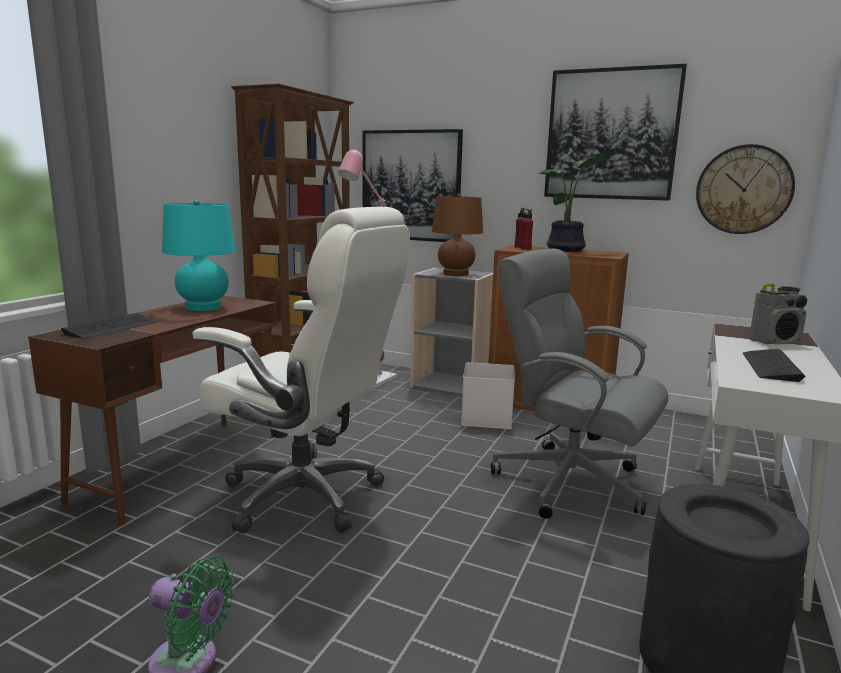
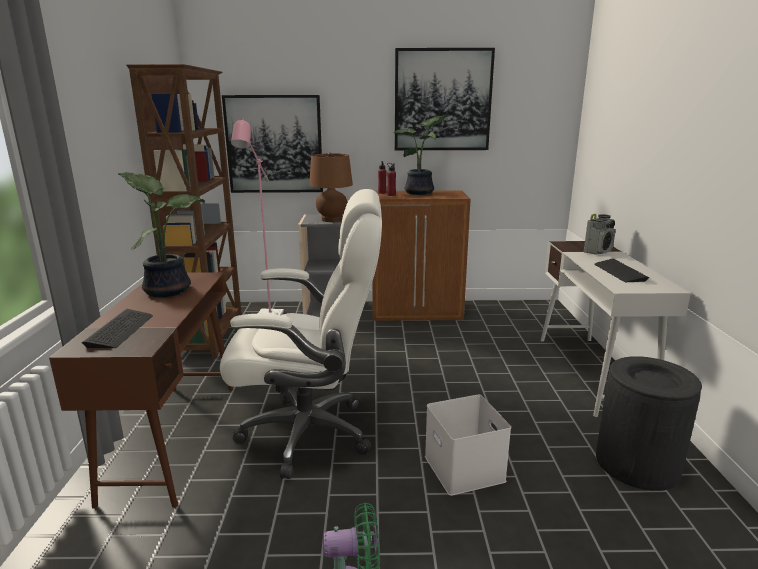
camera: 25 degrees left, 5 degrees up
(203, 307) = (168, 289): turquoise table lamp -> potted plant
(487, 418) = (384, 333): white storage box -> white storage box (466, 469)
(571, 483) = (480, 370): grey office chair -> none
(743, 189) = (535, 140): wall clock -> none

